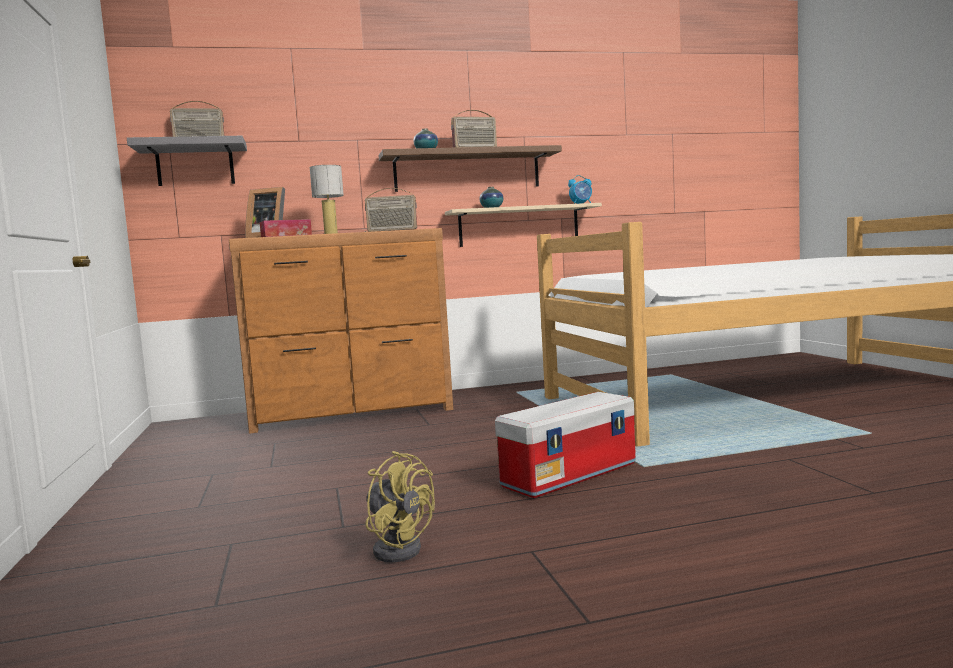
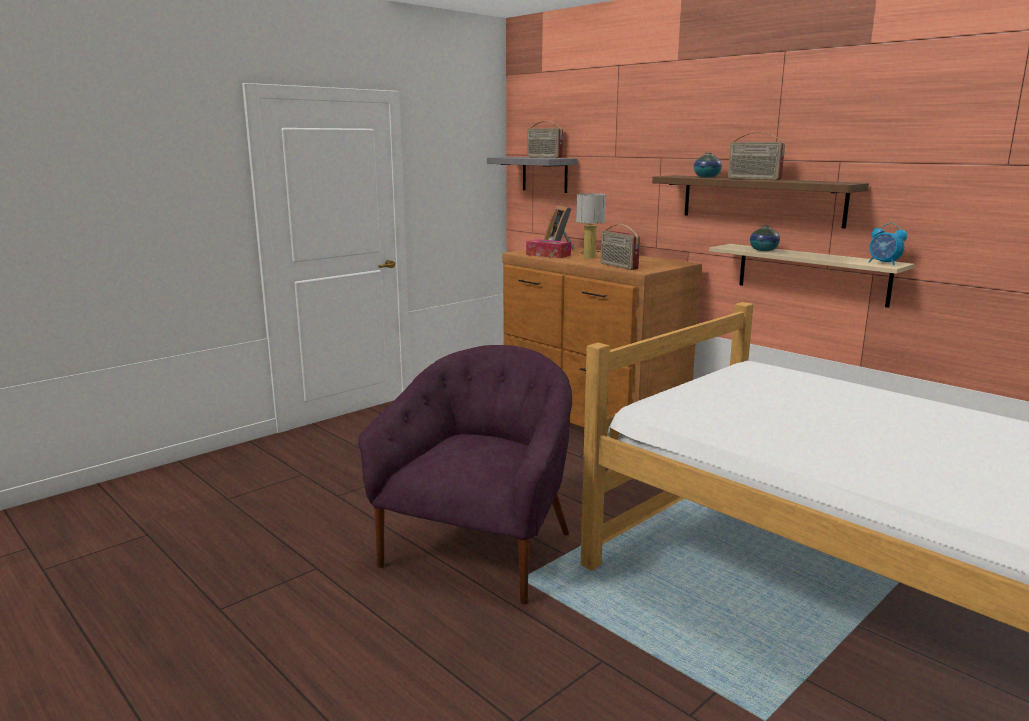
camera: 60 degrees right, 10 degrees up
(398, 547) = (310, 522): yellow fan -> none
(570, 474) = (480, 549): storage box -> purple armchair

